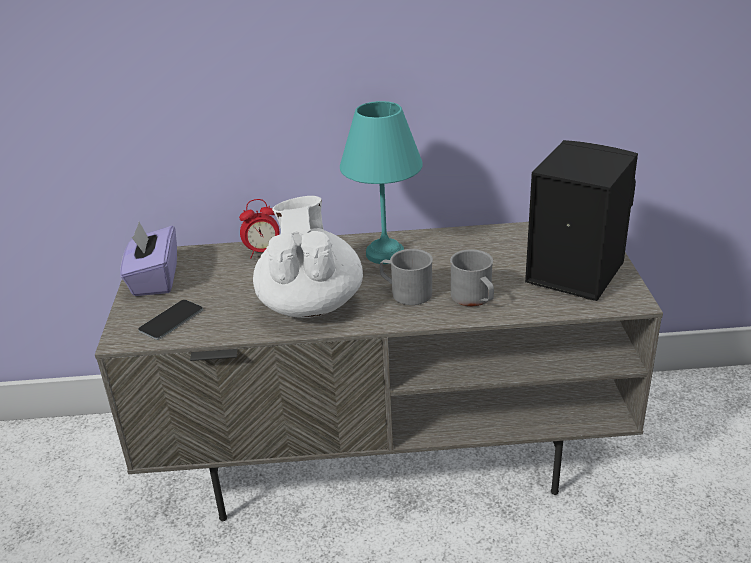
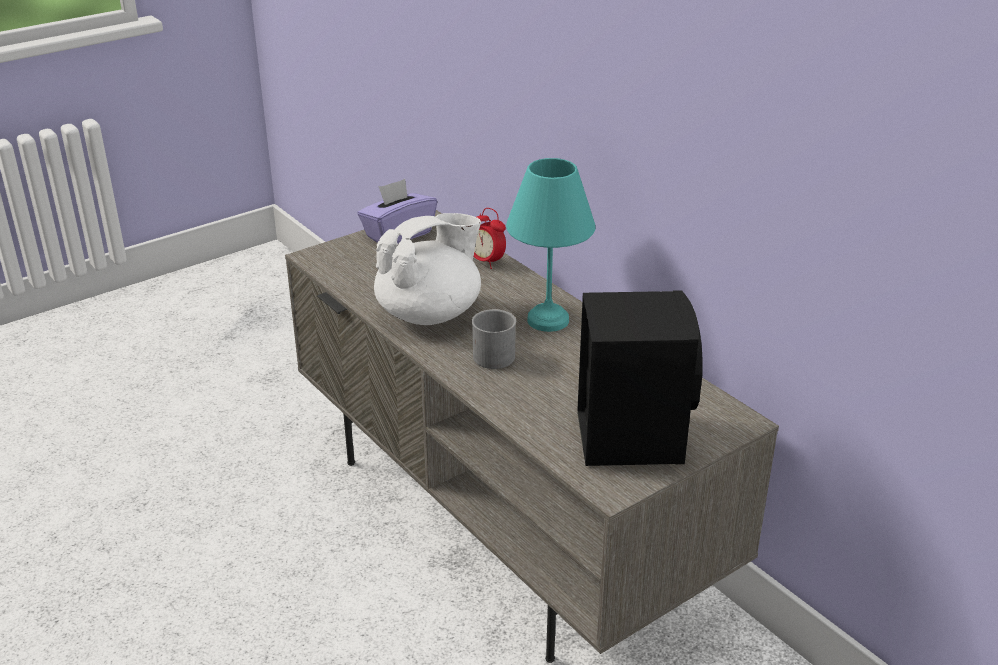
camera: 55 degrees right, 0 degrees up
(171, 320) = (351, 264): phone -> none
(474, 299) = (519, 393): grey mug -> none

